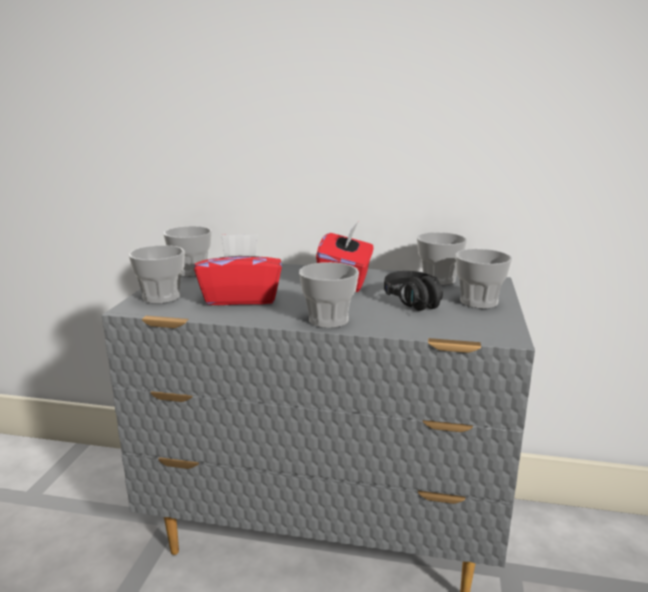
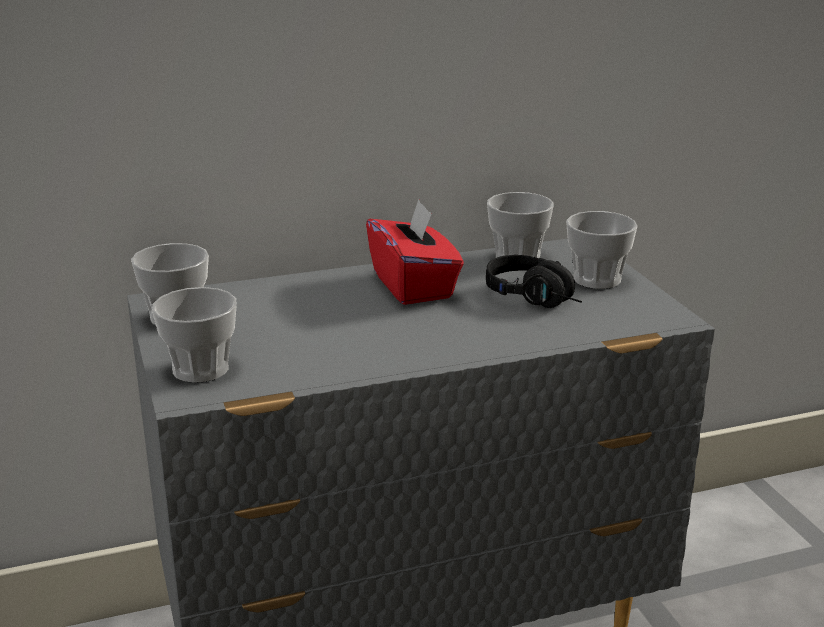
camera: 30 degrees left, 5 degrees up
(241, 298) = (315, 343): red tissue box -> none
(328, 320) = (468, 347): cup -> none

